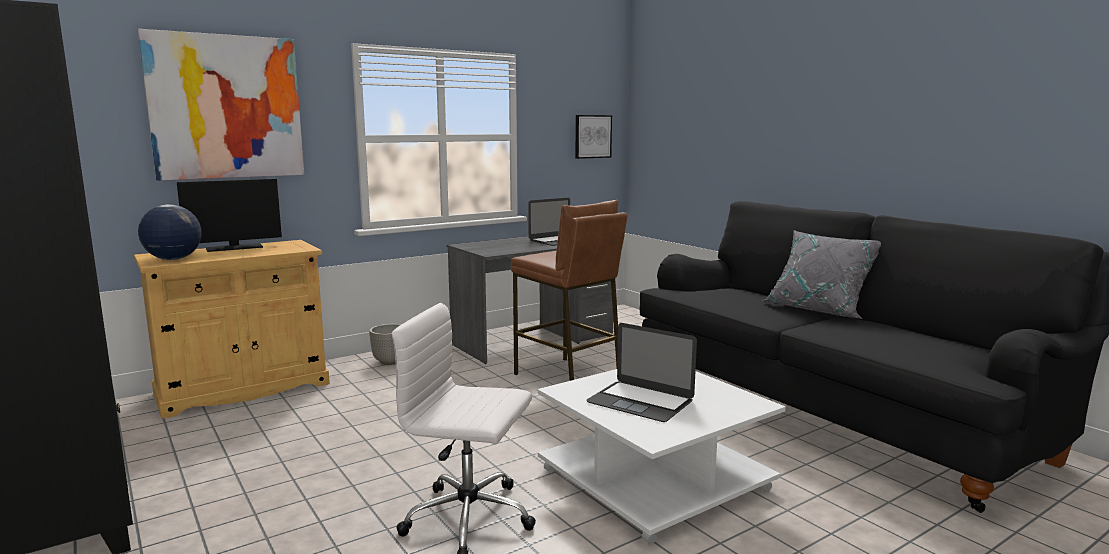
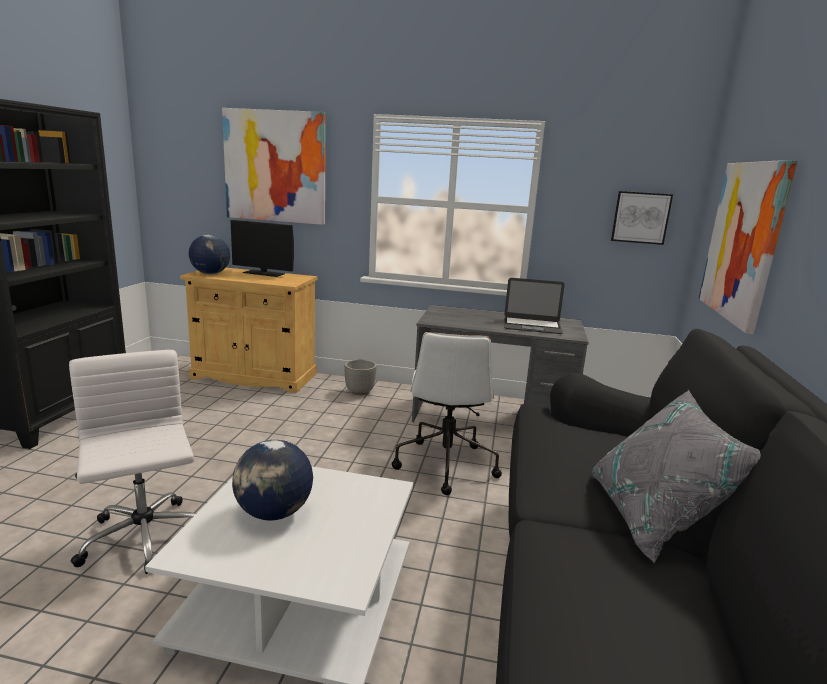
camera: 45 degrees right, 5 degrees up
(567, 377) = (445, 464): brown stool -> white office chair
(640, 401) = (274, 513): laptop -> globe
(706, 142) = (743, 241): none -> picture

